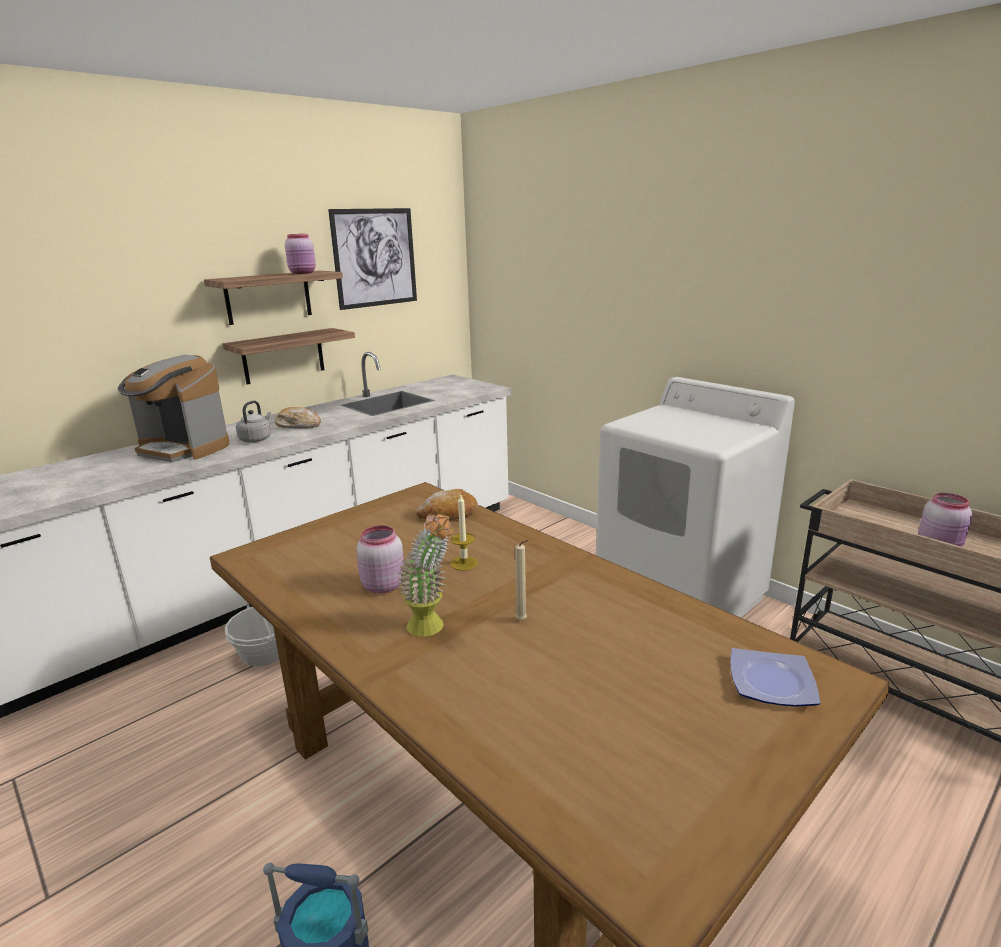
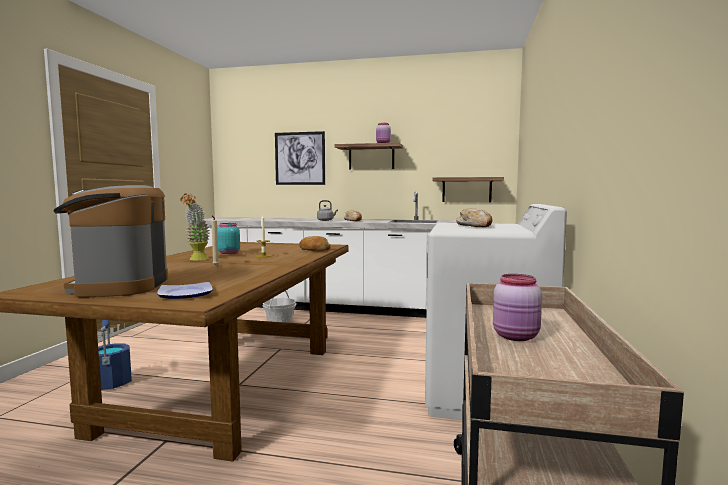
camera: 55 degrees right, 15 degrees down
(183, 449) = (300, 219): coffee machine -> coffee machine (119, 286)
(283, 356) = (374, 189): shelf -> shelf (466, 190)
(375, 258) = (440, 139): picture -> picture (300, 158)
(382, 585) = (229, 253): pink jar -> turquoise jar
(678, 424) = (474, 226): none -> bread

